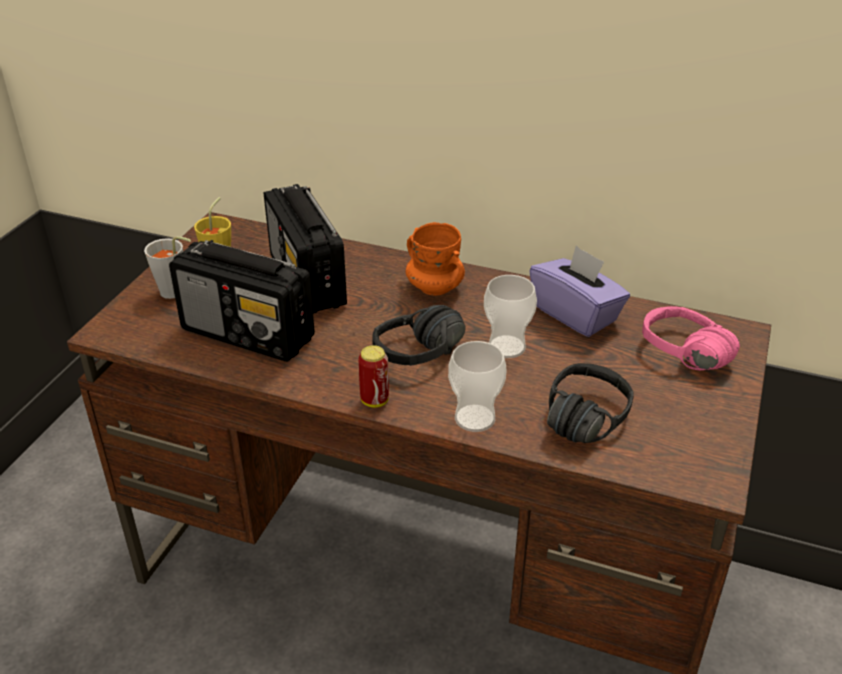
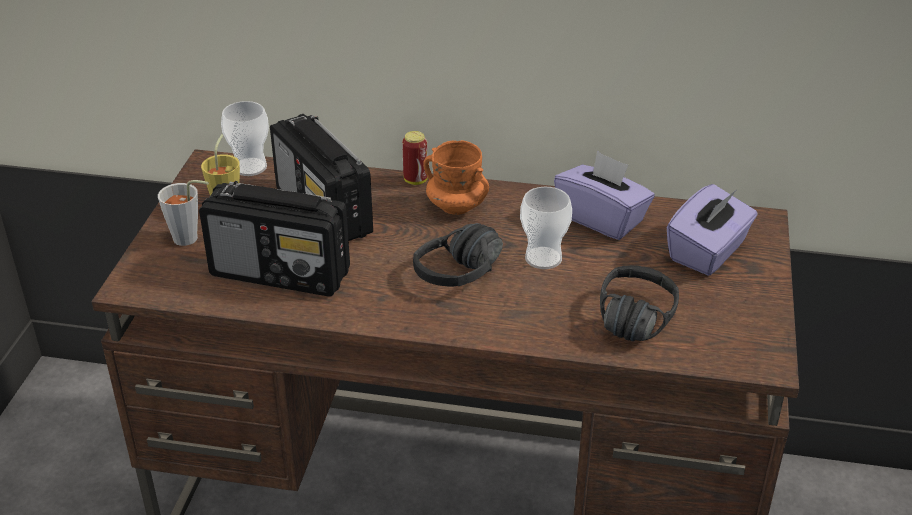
camera: 10 degrees left, 0 degrees up
(374, 401) = (429, 324): can -> can (415, 180)
(475, 418) = (531, 330): cup -> cup (250, 167)
(677, 359) = (708, 252): pink headphones -> purple tissue box

